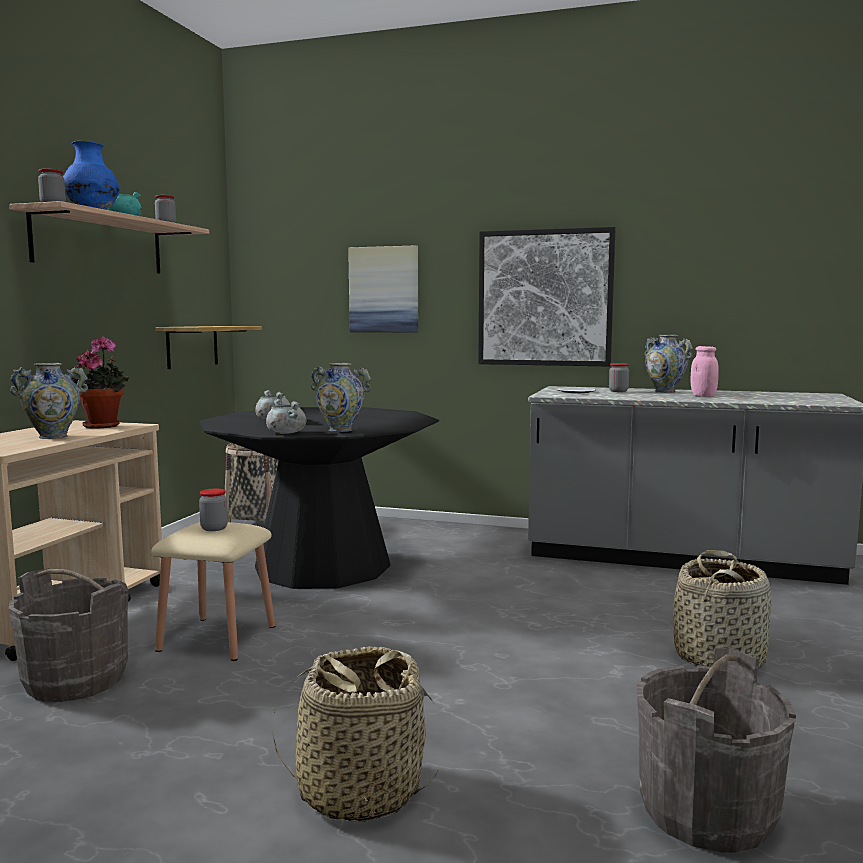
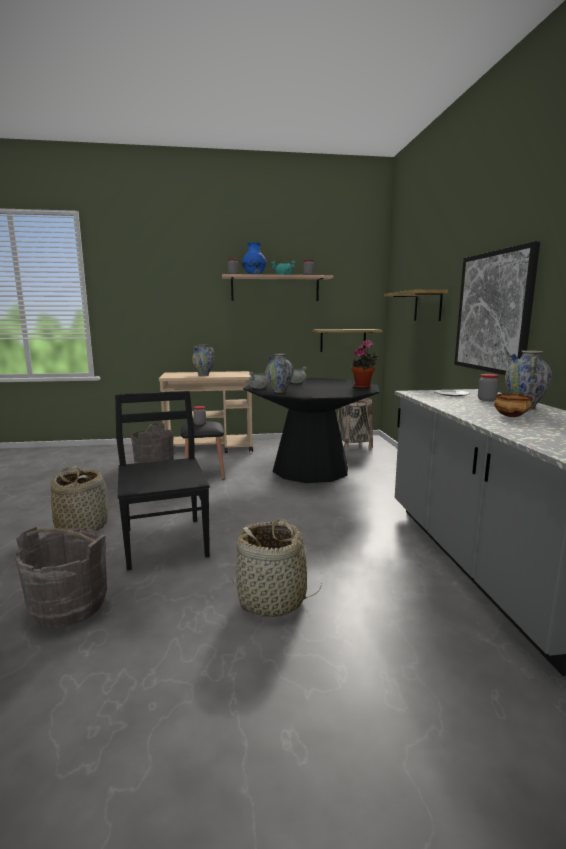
camera: 65 degrees right, 5 degrees up
(104, 426) = (236, 374): potted plant -> potted plant (363, 387)
(217, 638) = (204, 474): beige stool -> black stool
(384, 289) = (428, 306): picture -> shelf
(507, 706) = (165, 541): none -> black chair
(703, 396) = (510, 416): pink jar -> bowl

